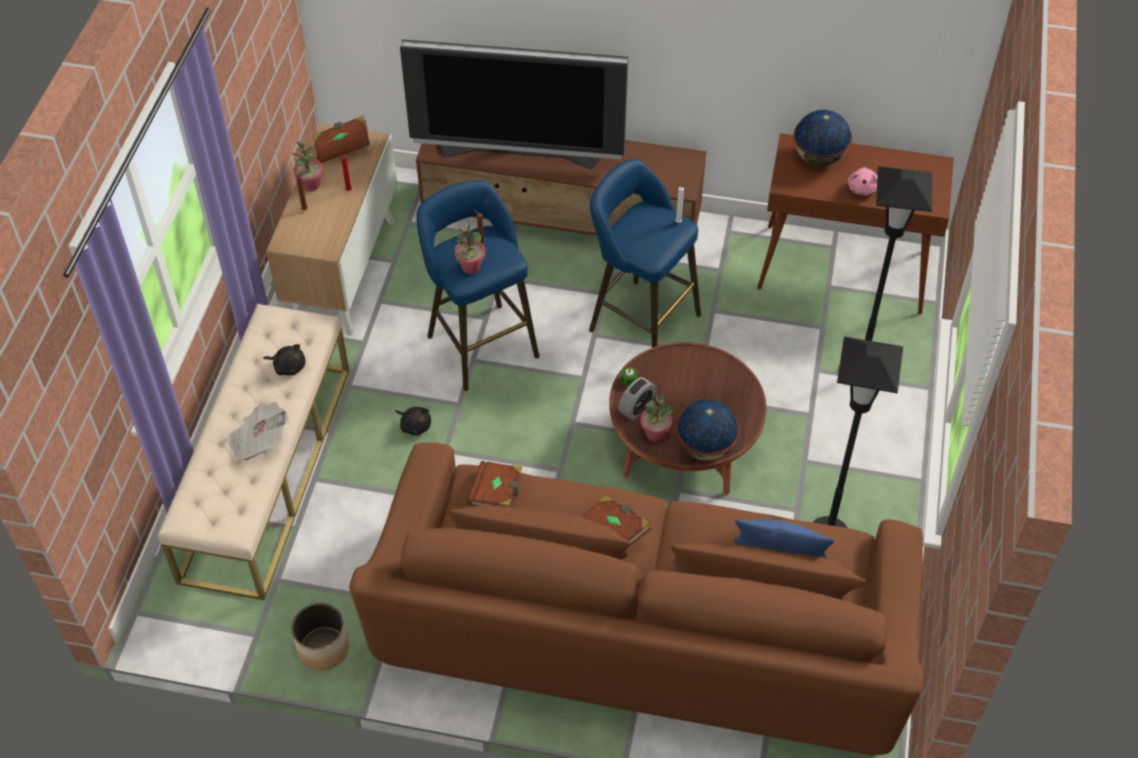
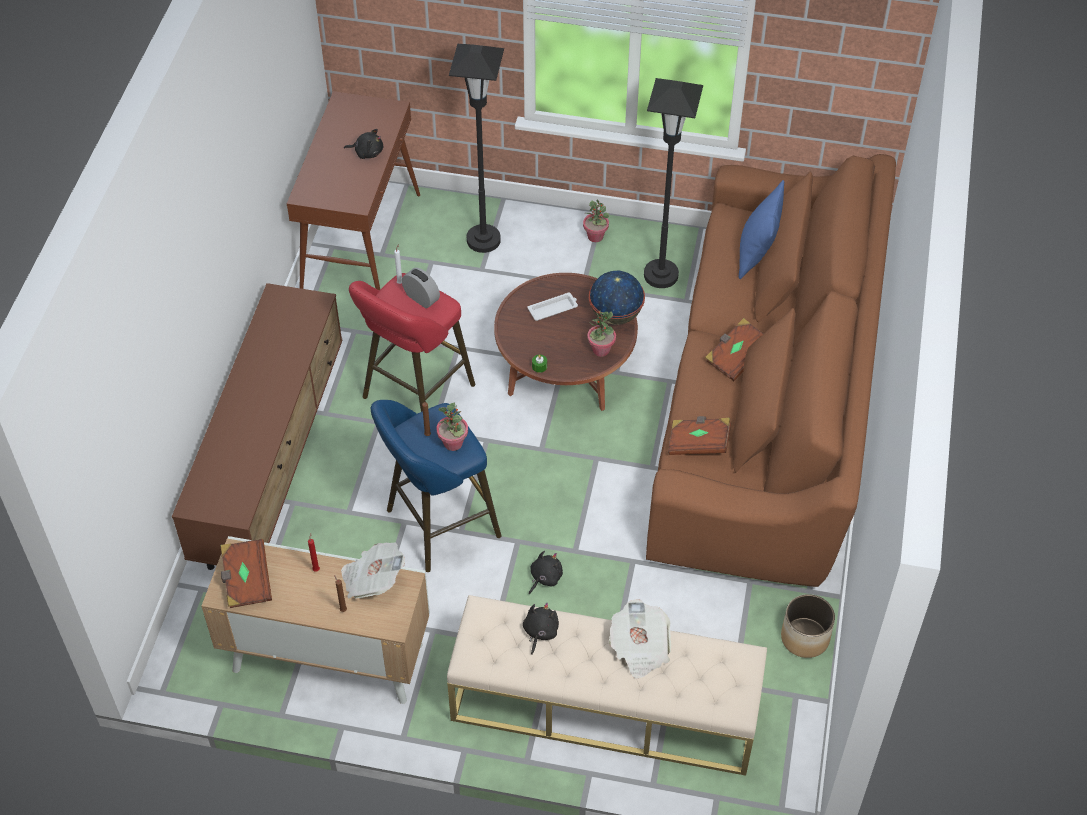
camera: 90 degrees left, 0 degrees up
(311, 185) = (304, 607): potted plant -> potted plant (595, 236)
(334, 227) = (372, 579): none -> newspaper
(520, 153) = (249, 435): television -> none
(636, 408) = (571, 362): alarm clock -> alarm clock (421, 298)
(639, 320) = (415, 395): blue stool -> red stool
(712, 393) = (553, 309): none -> white tray
(819, 158) = (325, 178): globe -> none
(862, 188) = (367, 152): pink plush toy -> black plush toy

